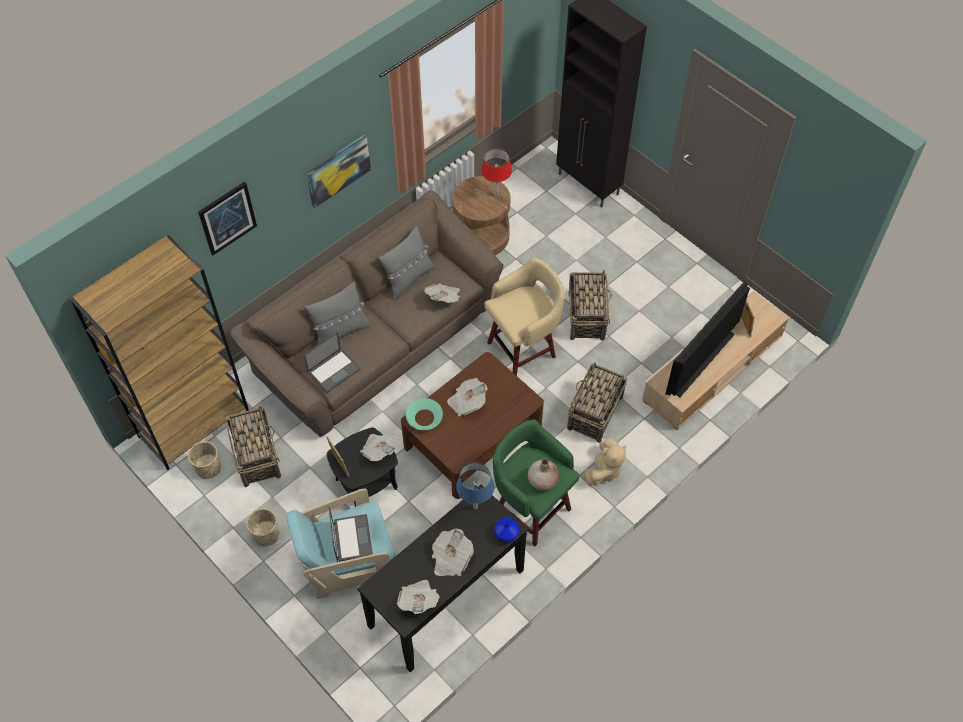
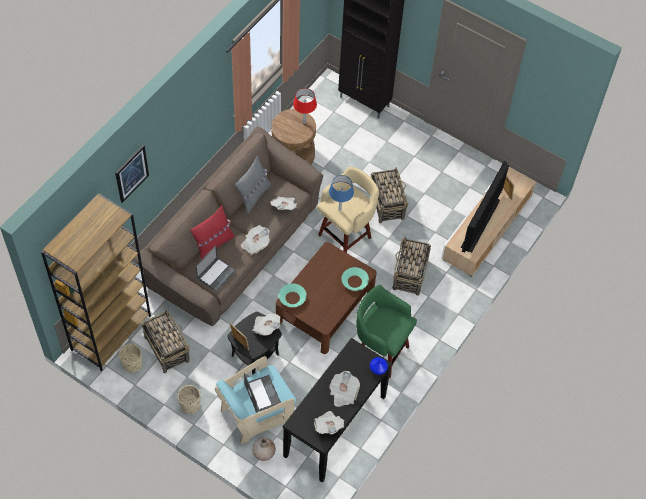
camera: 15 degrees left, 0 degrees up
(338, 170) = (197, 124): picture -> none
(340, 331) = (213, 244): grey pillow -> red pillow
(467, 402) = (321, 281): newspaper -> newspaper (255, 244)
(475, 507) = (351, 354): blue table lamp -> blue table lamp (339, 209)
(511, 409) = (354, 281): none -> turquoise bowl
(542, 480) = (392, 327): beige vase -> beige vase (263, 452)
(603, 470) = (426, 315): beige plush toy -> none

